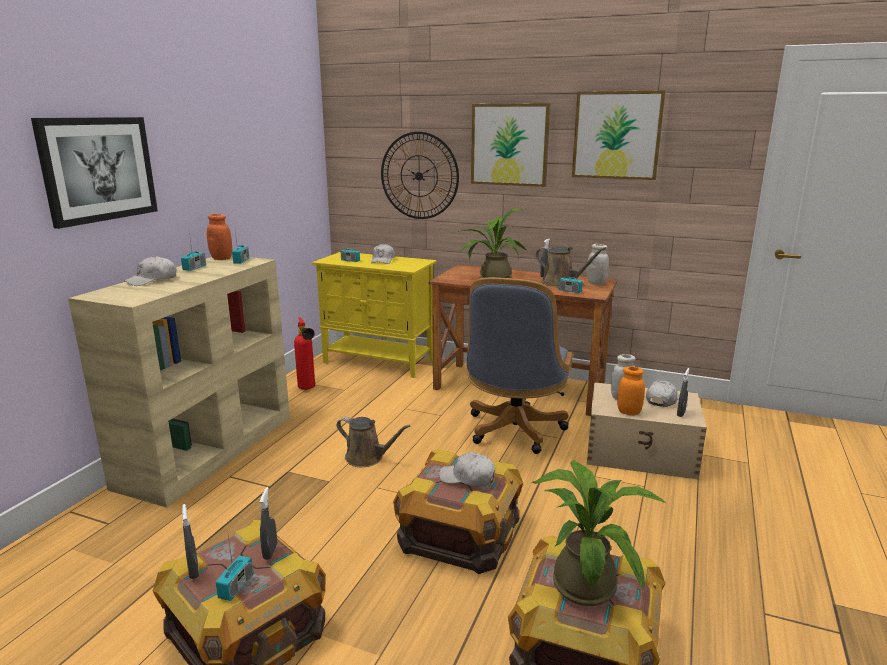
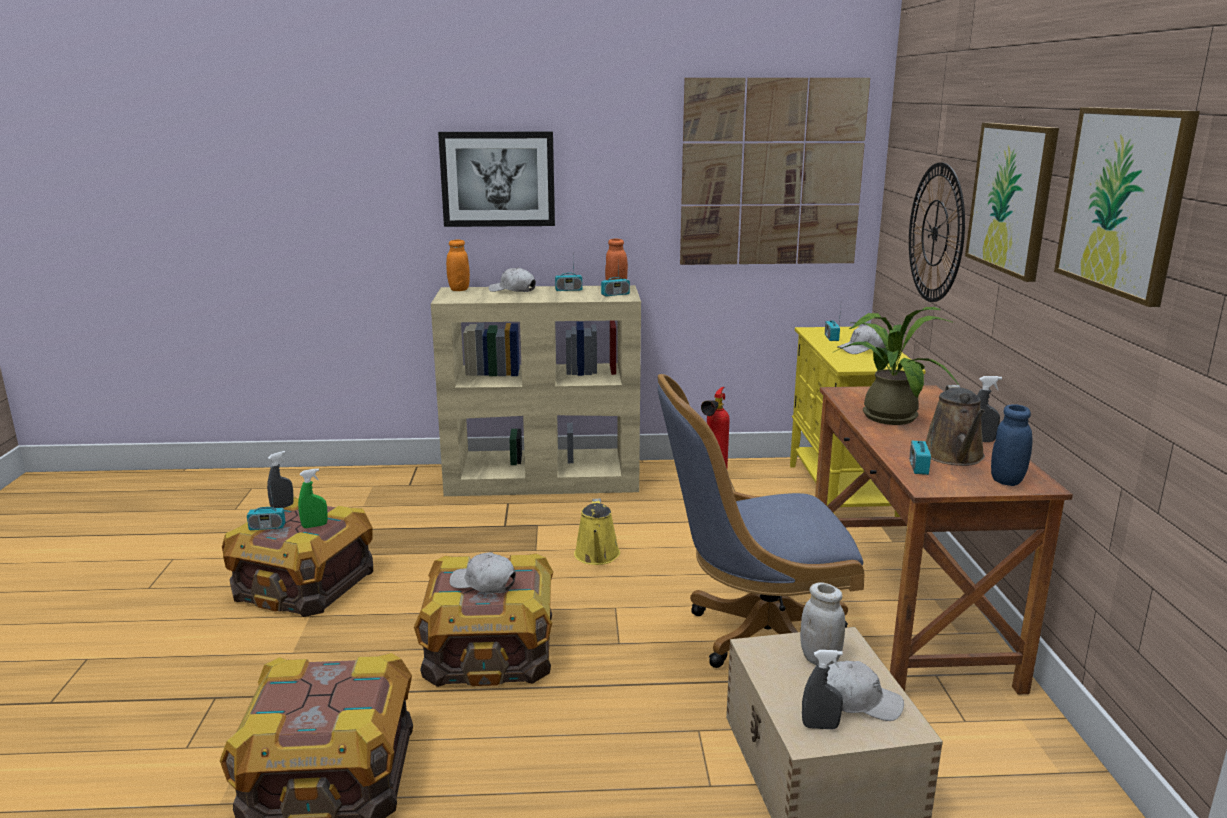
camera: 65 degrees right, 0 degrees up
(270, 552) = (315, 526): grey spray bottle -> green spray bottle
(278, 149) = (771, 173): none -> picture
(367, 458) = (597, 556): brown watering can -> yellow watering can
(468, 478) = (483, 583): white cap -> white cap turned 60 degrees counterclockwise
(584, 580) = (316, 688): potted plant -> none
(596, 283) = (1007, 480): white jar -> blue jar
(628, 412) = (769, 672): orange jar -> orange jar (459, 289)

